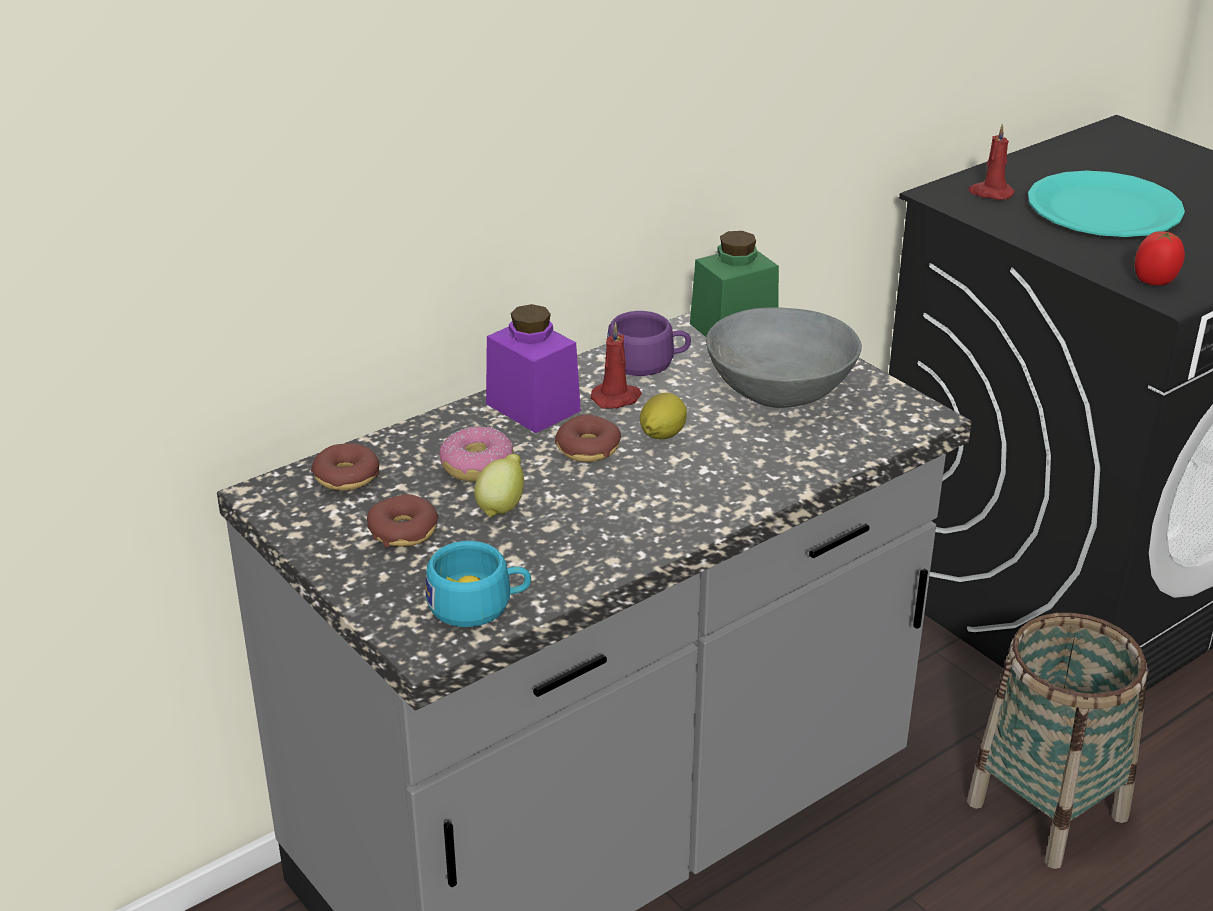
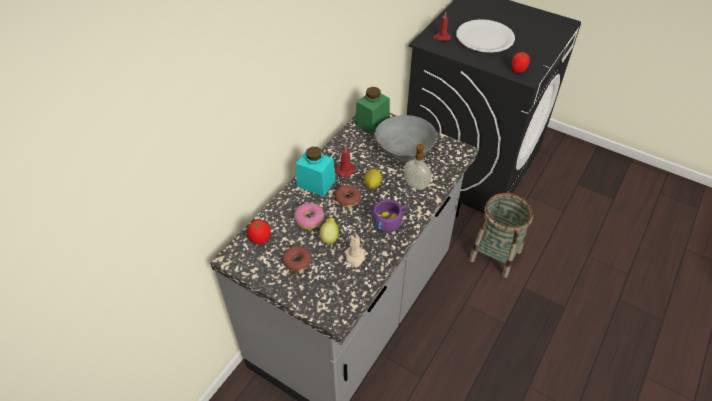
camera: 20 degrees left, 15 degrees up
(346, 477) = (260, 240): donut -> tomato
(479, 604) = (345, 290): turquoise cup -> none
(533, 407) = (316, 183): purple jar -> turquoise jar
(538, 552) = (355, 257): none -> beige candle
(648, 362) = (349, 148): purple cup -> purple cup (390, 221)
(769, 455) = (416, 184): none -> soap dispenser
(1103, 209) = (484, 38): turquoise plate -> white plate

